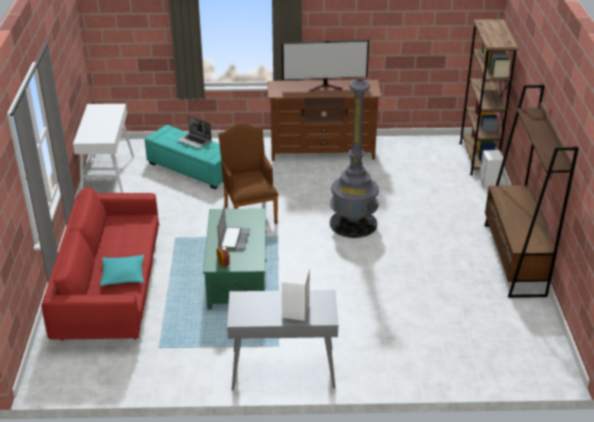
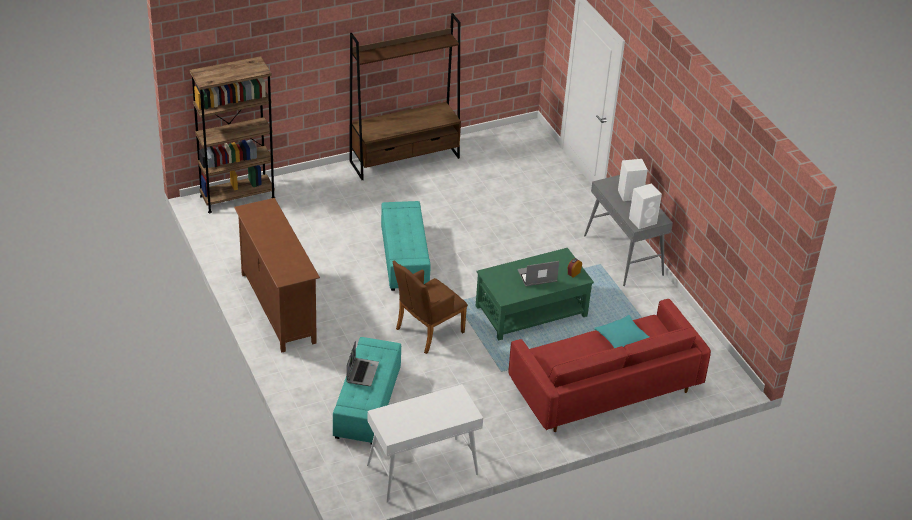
camera: 115 degrees left, 5 degrees up
(326, 87) = (272, 239): television -> none
(353, 223) = (405, 258): grey floor lamp -> turquoise ottoman
(489, 183) = (284, 184): white speaker -> white speaker (643, 220)

